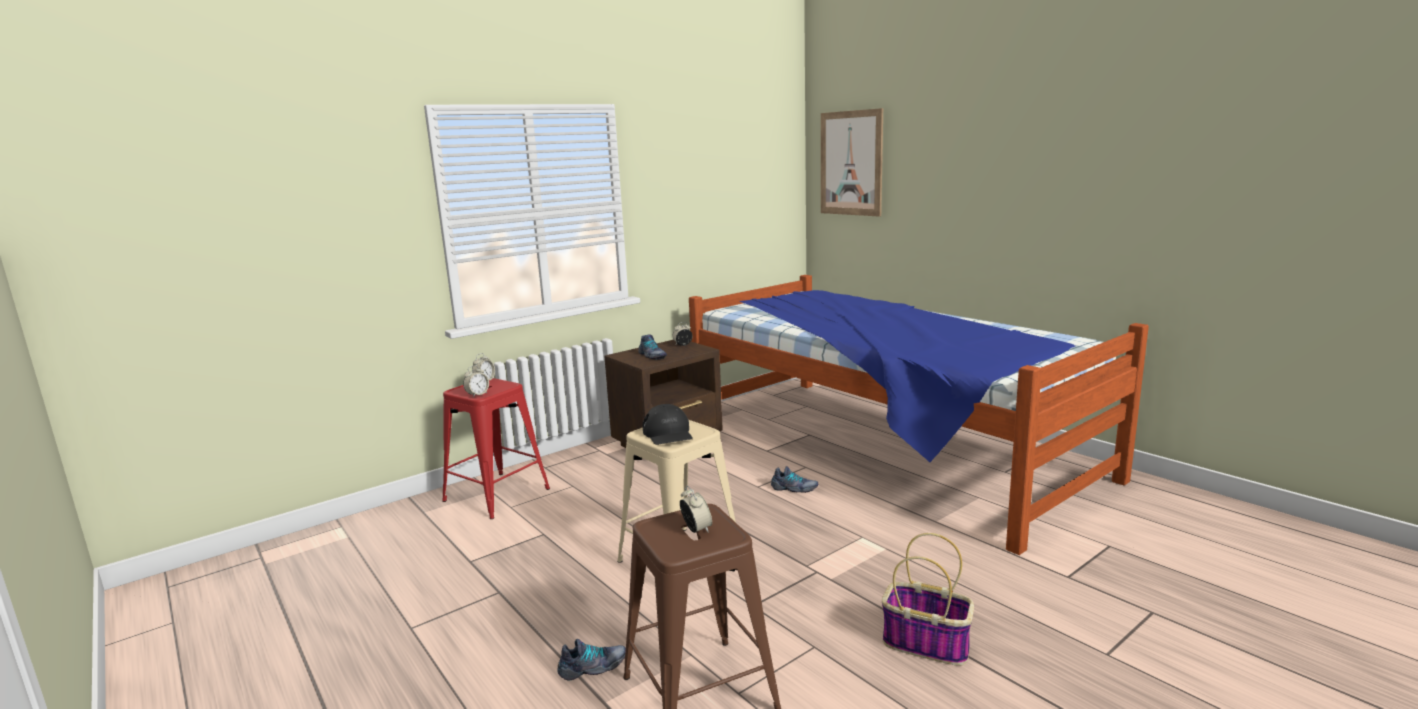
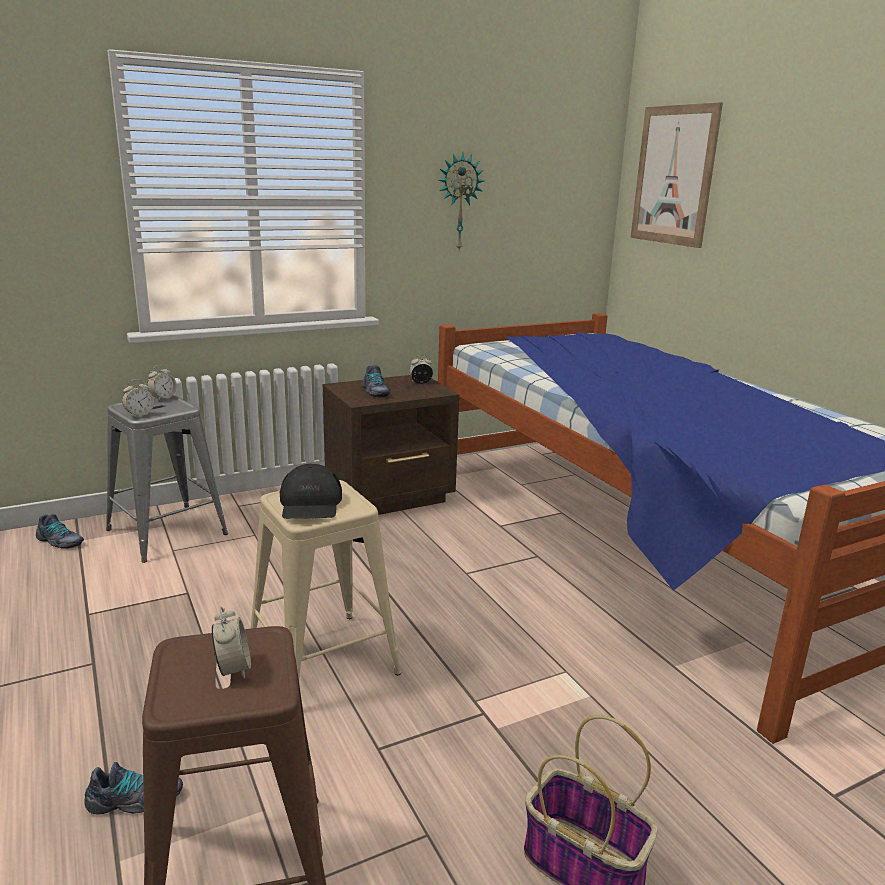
camera: 10 degrees right, 5 degrees up
(496, 495) = (167, 532): red stool -> grey stool
(690, 198) = (458, 202): none -> wall clock
(794, 488) = (510, 584): shoe -> shoe (59, 542)

